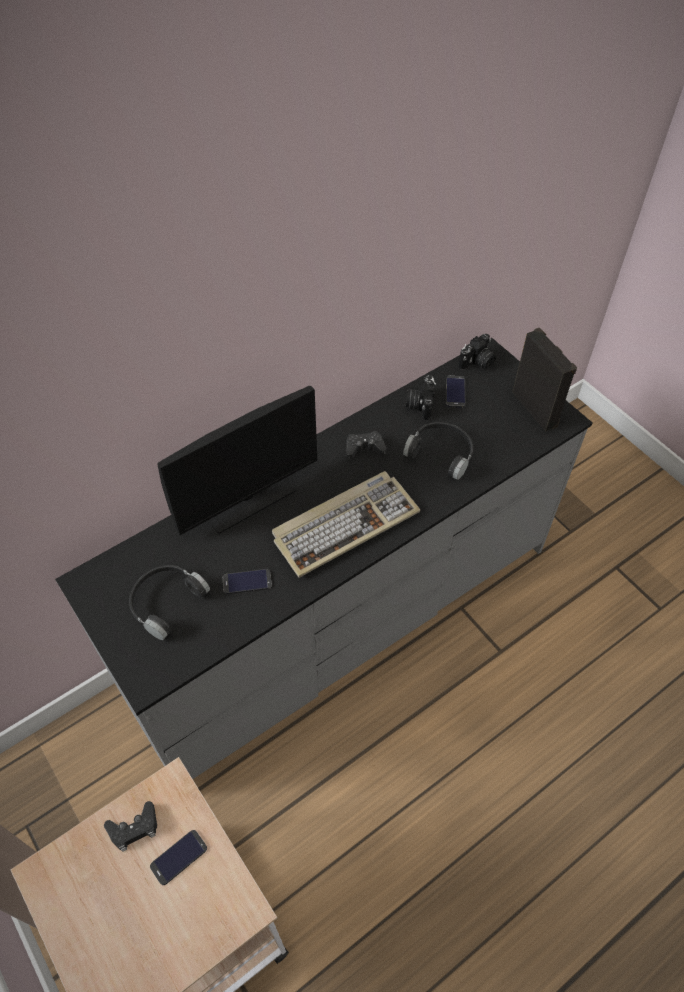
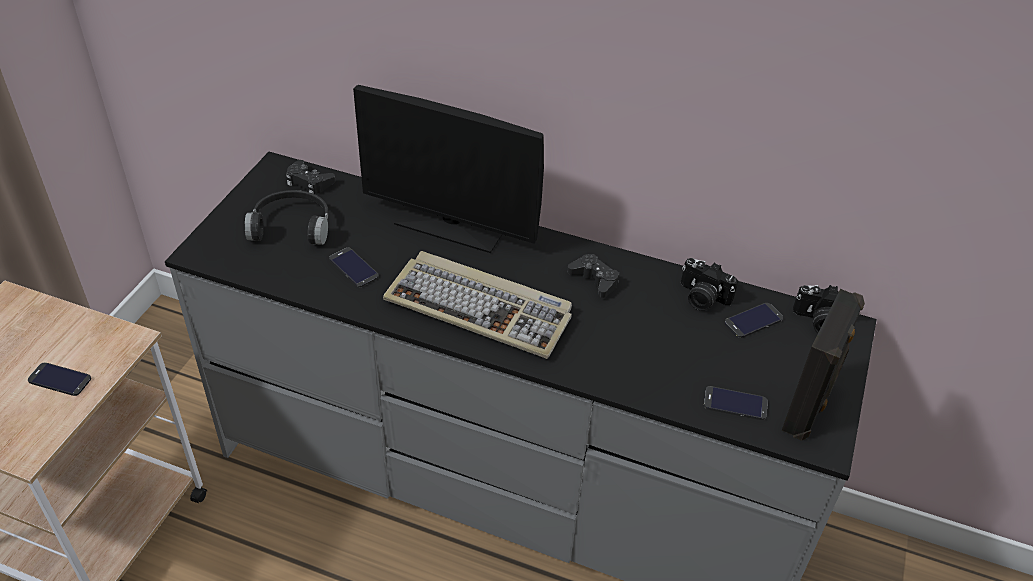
camera: 55 degrees right, 10 degrees down
(134, 828) = (74, 336): black game controller -> black game controller (309, 182)
(419, 404) = (702, 298): camera -> camera turned 120 degrees counterclockwise
(441, 452) = (650, 345): black headphones -> none
(513, 440) = (735, 403): none -> phone

